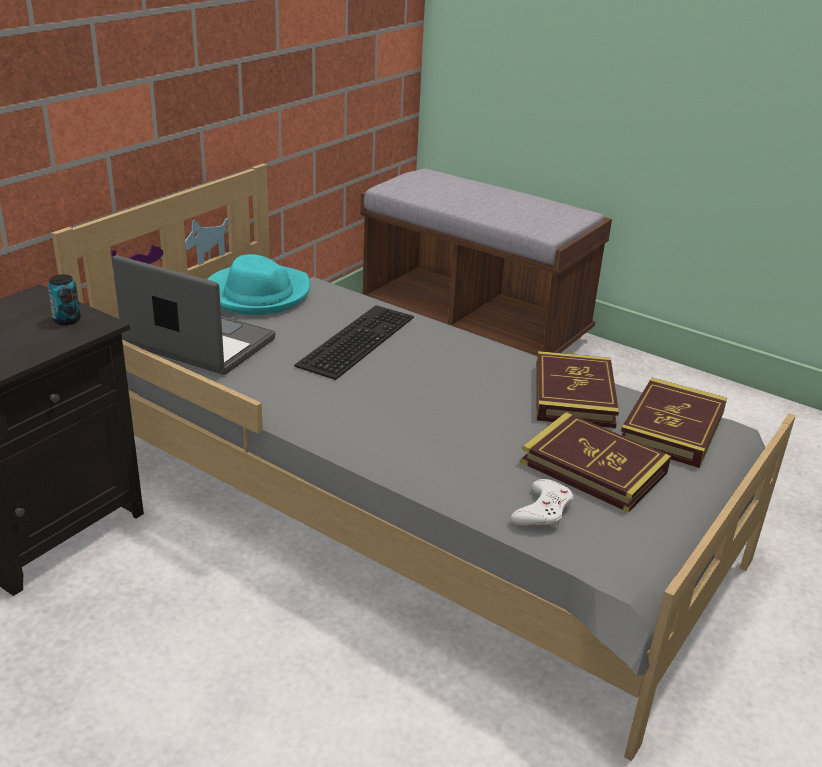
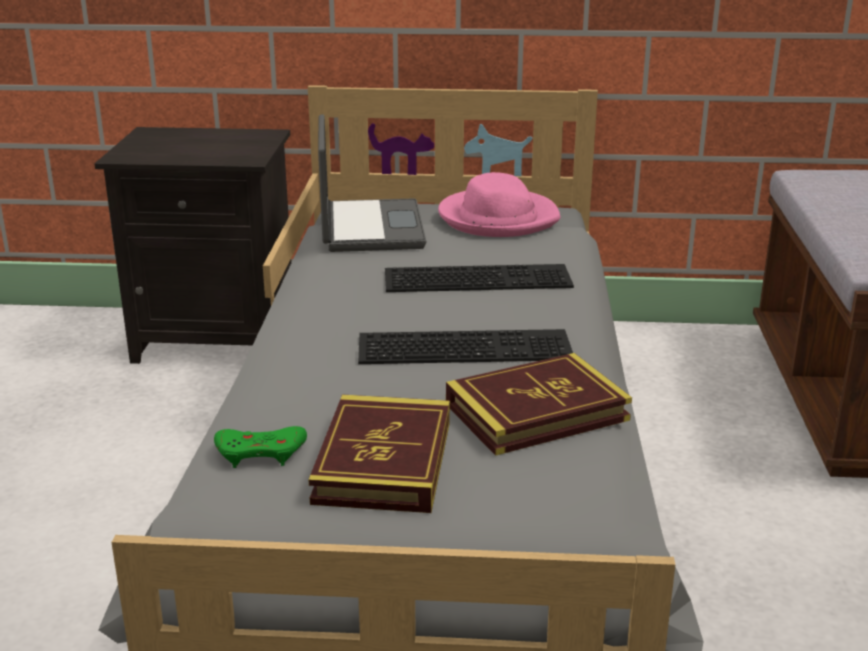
camera: 60 degrees right, 5 degrees down
(67, 320) = (242, 151): can -> none
(257, 294) = (498, 218): turquoise hat -> pink hat
(459, 383) = (466, 345): none -> keyboard
(543, 511) = (260, 452): white game controller -> green game controller
(672, 428) = (551, 494): book -> none

